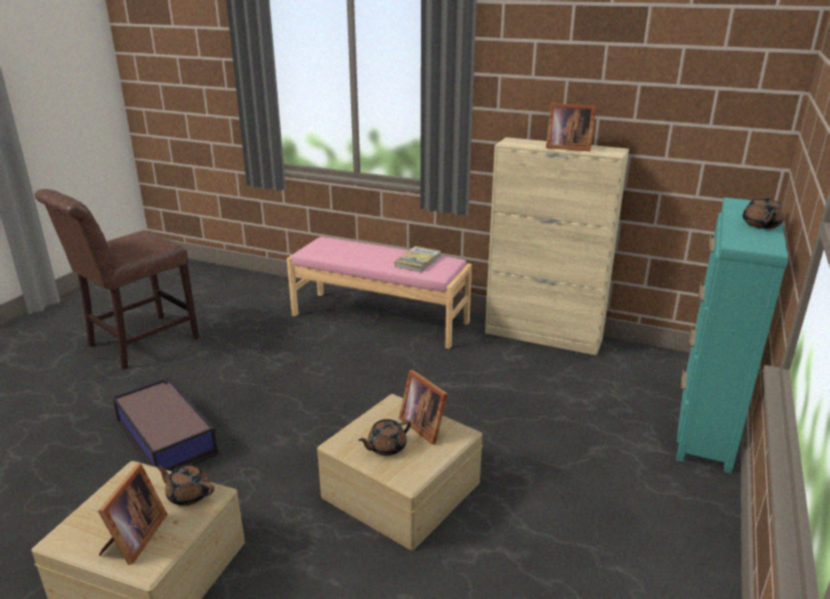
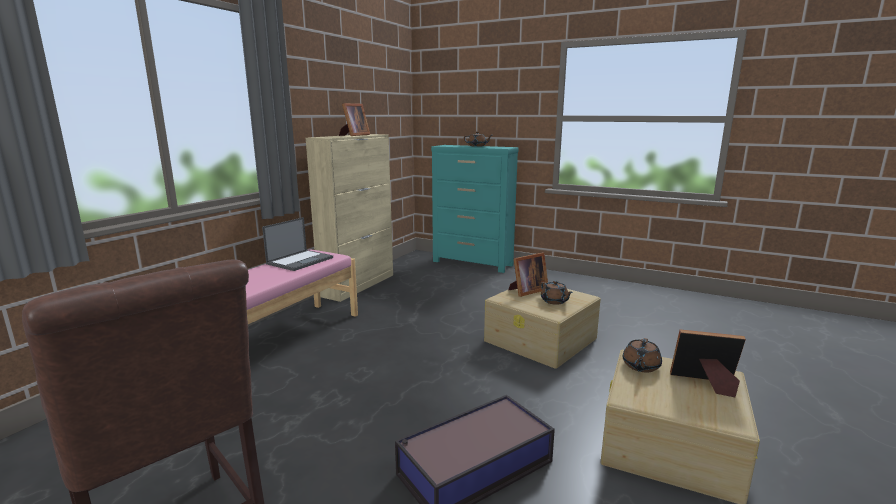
camera: 85 degrees left, 10 degrees down
(418, 261) = (300, 260): book -> laptop

